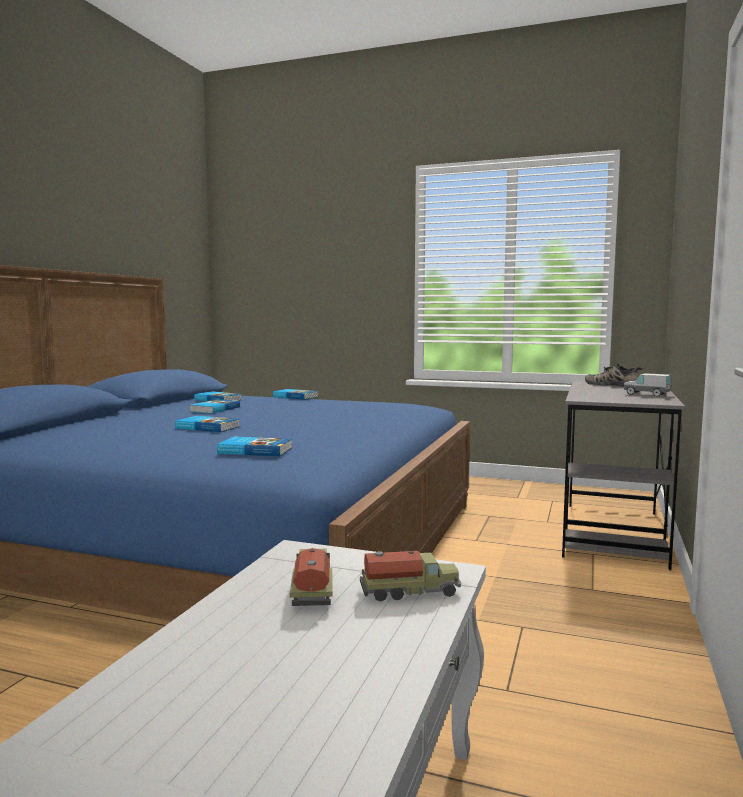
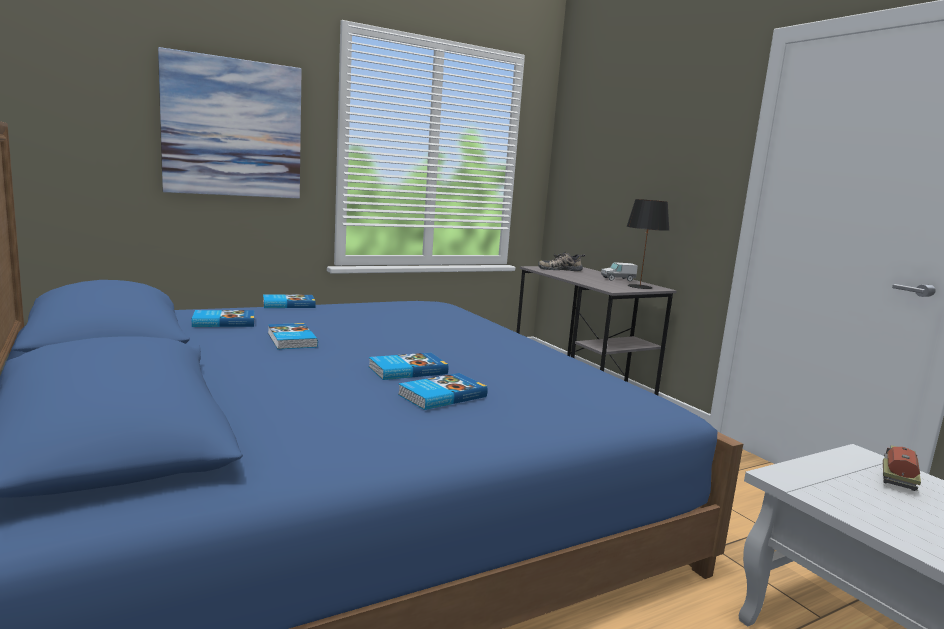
camera: 50 degrees left, 5 degrees up
(255, 450) = (568, 390): book -> book (441, 395)
(312, 590) = (881, 501): toy truck -> none
(334, 268) = (233, 128): none -> picture
(638, 400) = (639, 287): none -> black table lamp

